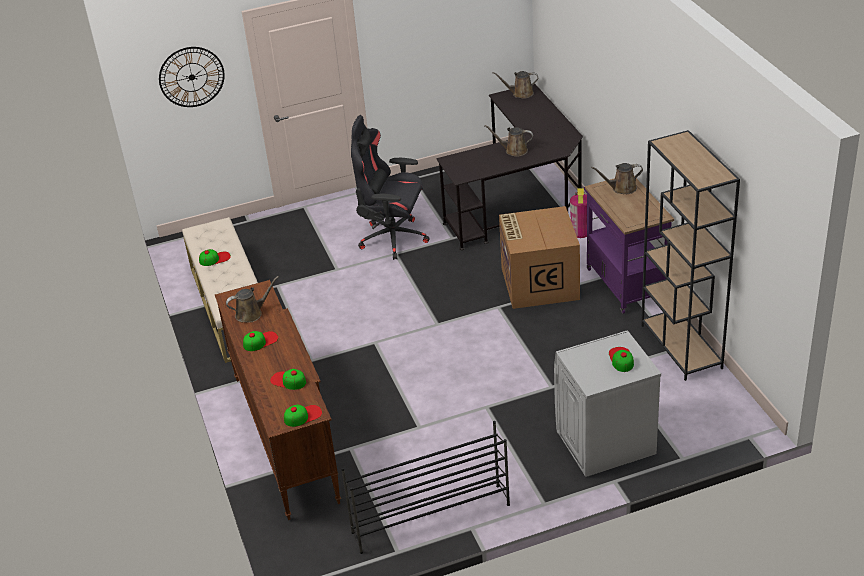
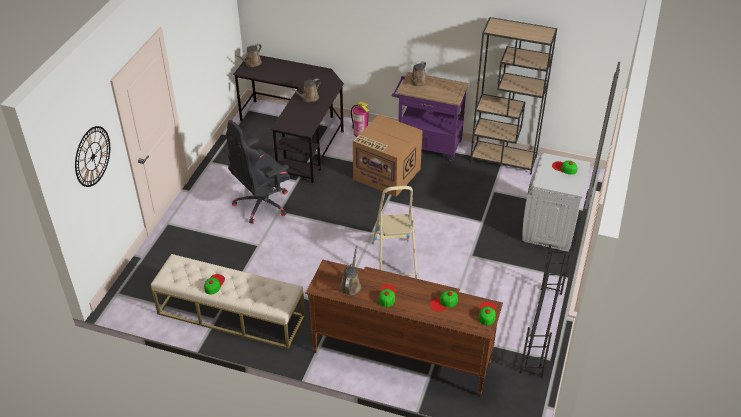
camera: 55 degrees left, 5 degrees up
(414, 360) = (394, 261): none -> beige step ladder

